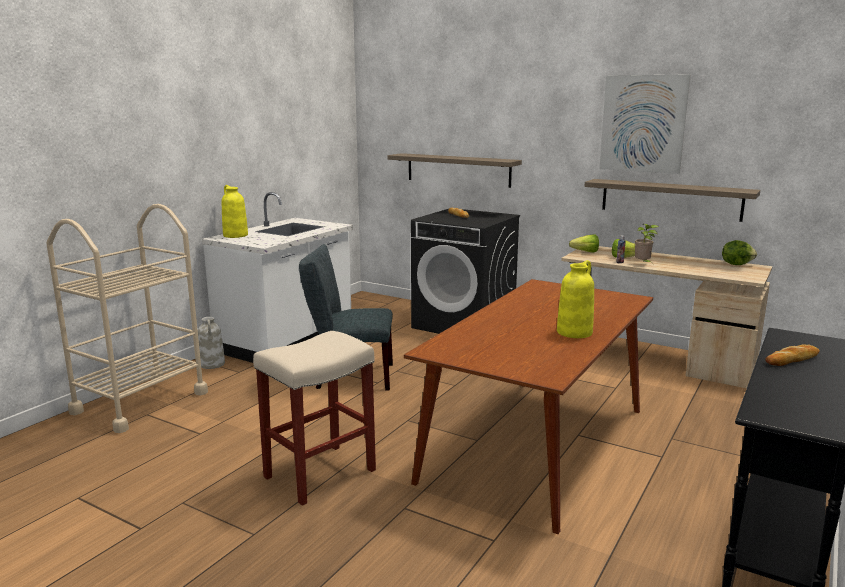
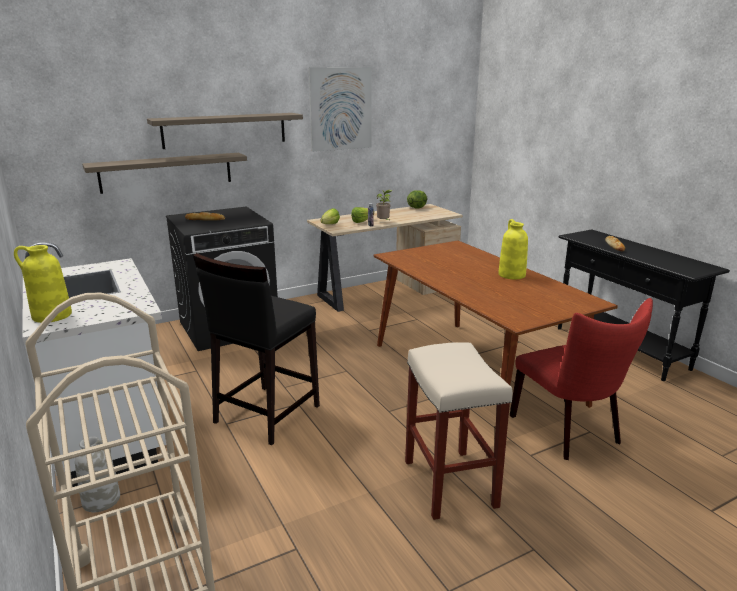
camera: 60 degrees left, 5 degrees up
(349, 376) = (266, 414): grey chair -> black stool
(477, 526) = (570, 432): none -> red chair
(670, 199) = (366, 168): shelf -> shelf (225, 130)

